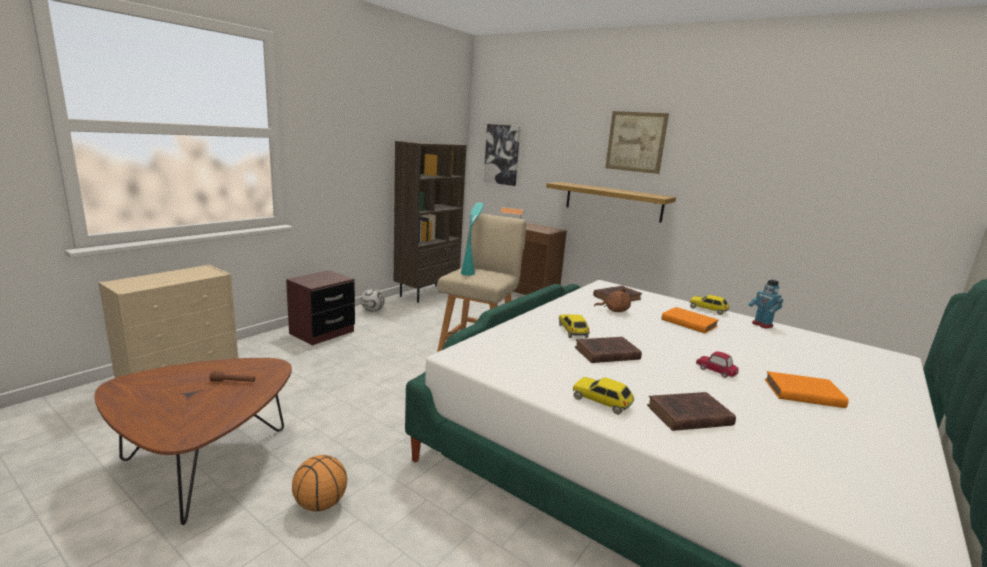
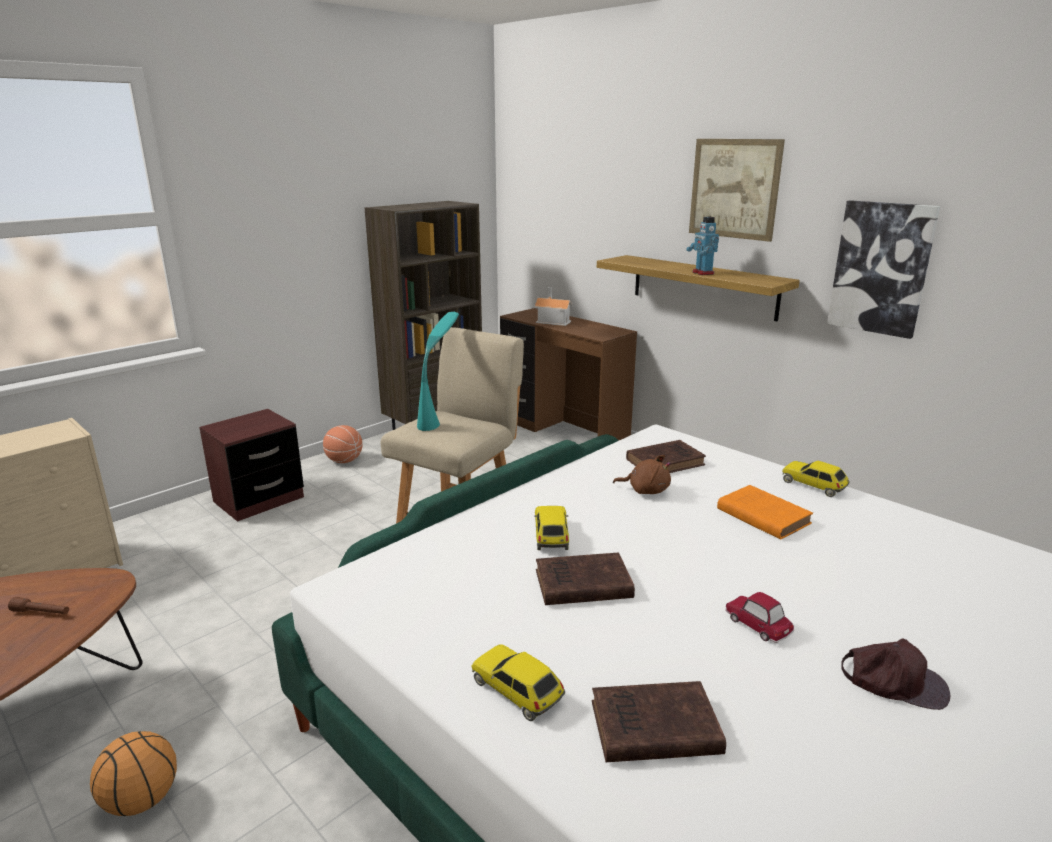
camera: 10 degrees right, 5 degrees up
(372, 311) = (344, 461): football -> basketball
(502, 154) = (542, 213): picture -> picture (881, 268)
(761, 325) = (897, 519): toy robot -> toy robot (702, 273)
(801, 393) = (893, 681): orange book -> brown cap

